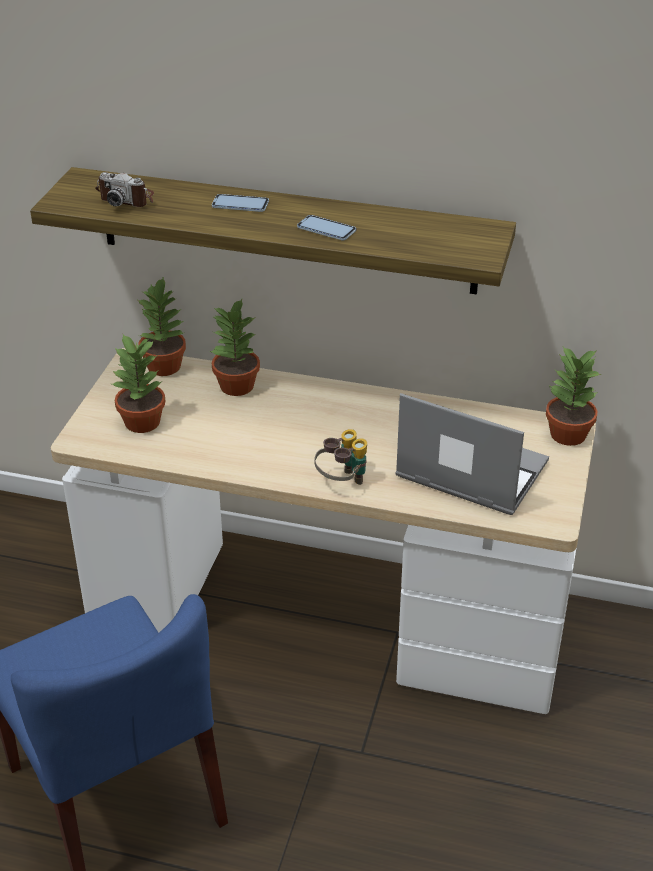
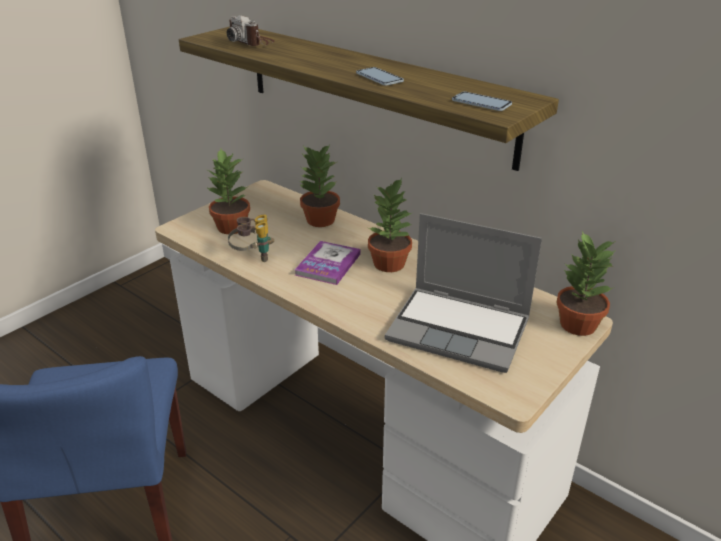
camera: 25 degrees right, 5 degrees down
(165, 366) = (281, 196): potted plant -> potted plant (390, 264)
(240, 204) = (329, 56): phone -> phone (481, 103)
(288, 438) = (328, 264): none -> book
(342, 482) = (343, 308): binoculars -> binoculars (253, 257)
(469, 471) = (460, 330): laptop -> laptop turned 150 degrees clockwise

